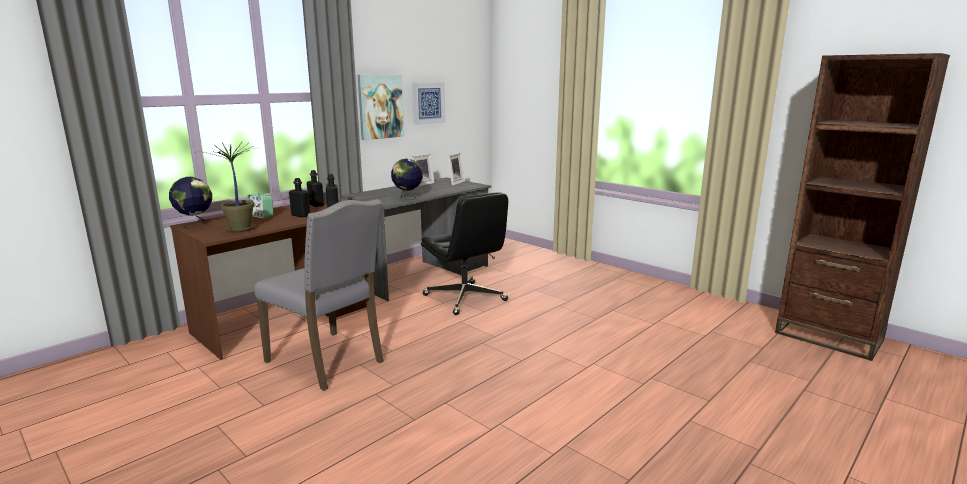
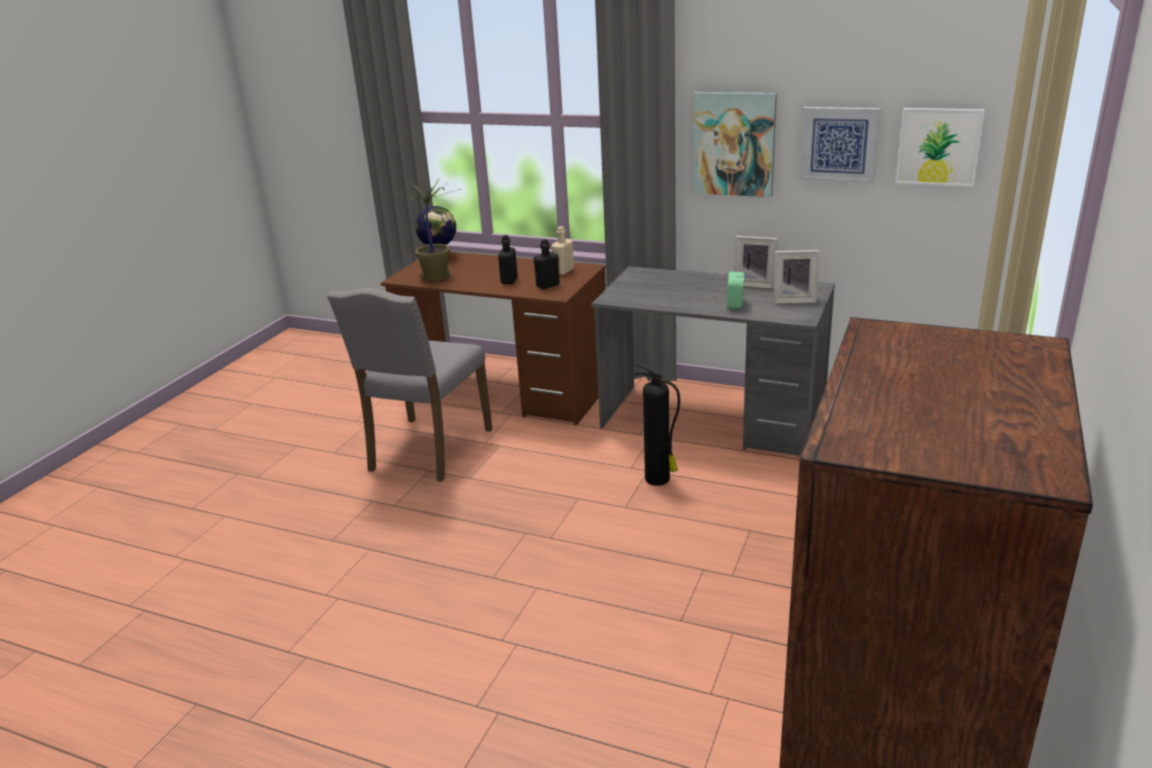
camera: 70 degrees right, 10 degrees up
(261, 216) = (491, 267): alarm clock -> alarm clock (735, 304)
(316, 205) = (563, 271): black bottle -> beige bottle
(408, 198) = (650, 301): globe -> none
(464, 100) = (938, 146): none -> picture
(465, 298) = (658, 479): black office chair -> fire extinguisher

